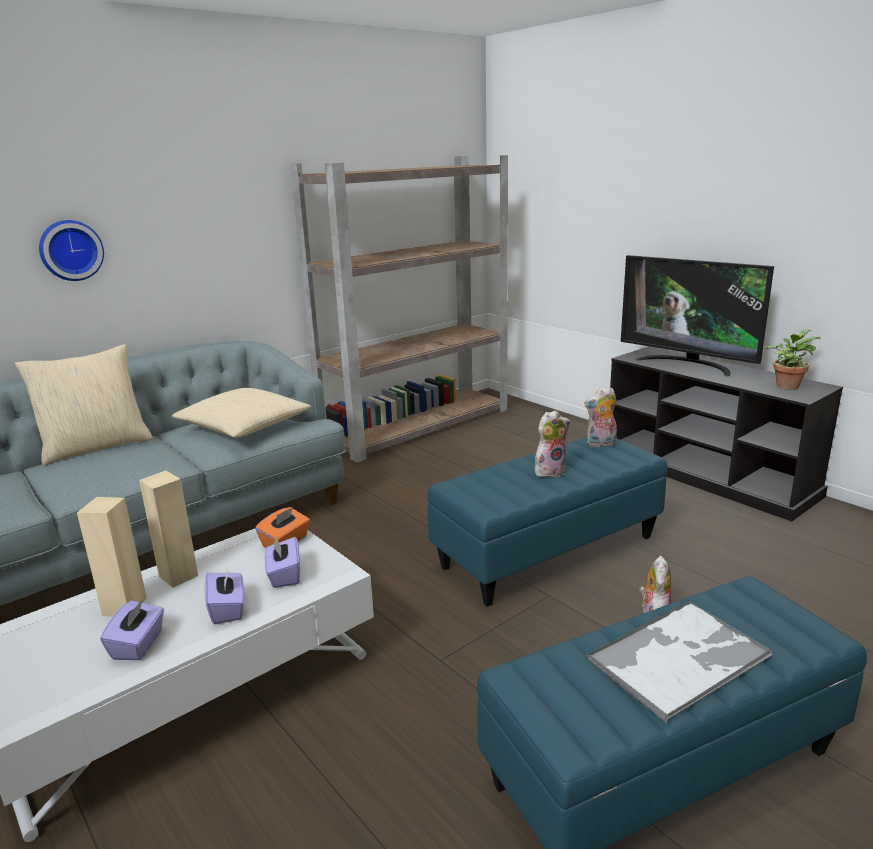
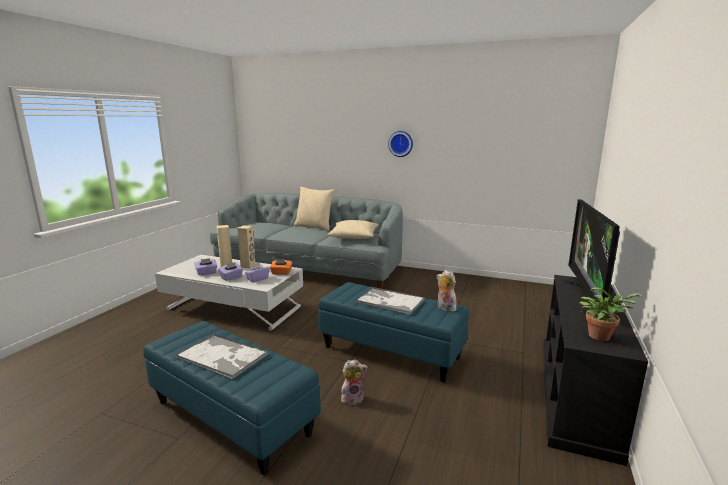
camera: 60 degrees right, 5 degrees down
(70, 250) = (336, 149): wall clock -> wall clock (401, 143)
(417, 425) = (489, 284): brown bookcase -> none
(549, 471) = (389, 301): plush toy -> tray

